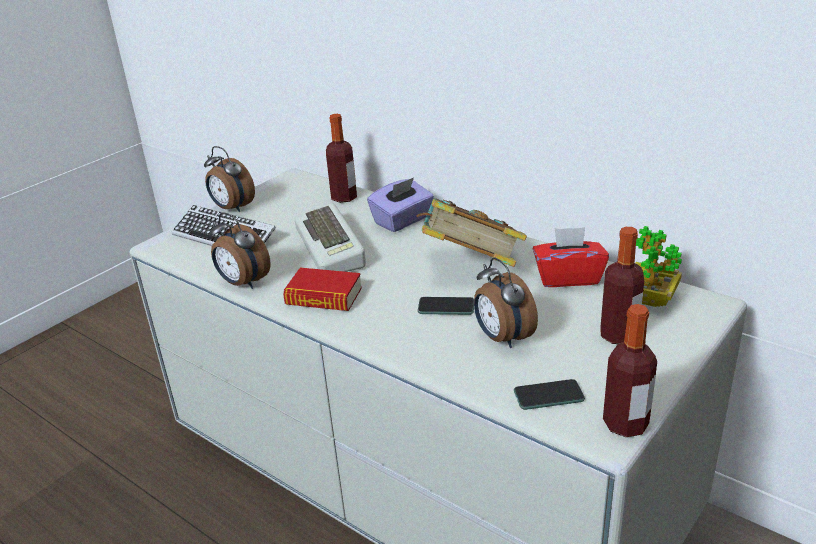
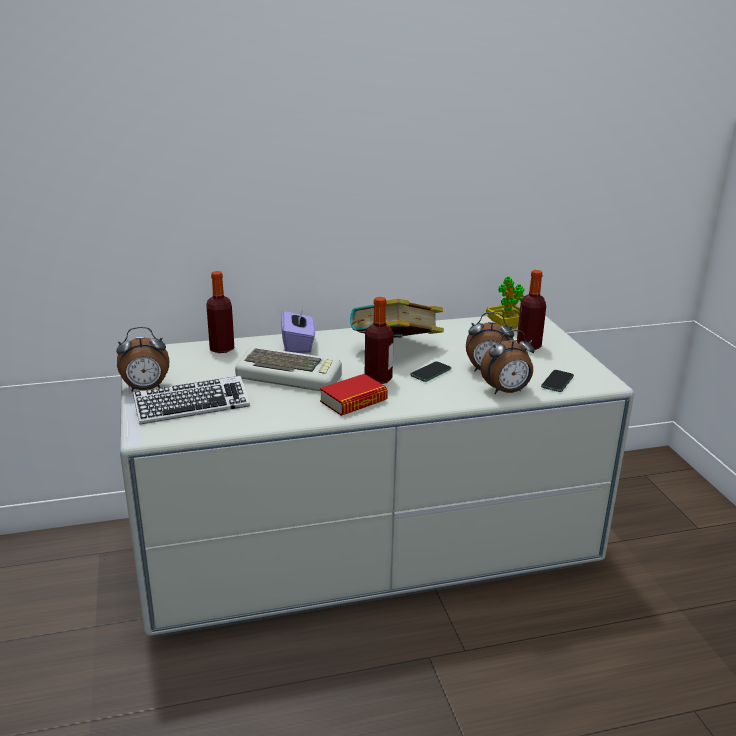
camera: 55 degrees left, 5 degrees down
(242, 283) = (281, 421): alarm clock -> alarm clock (506, 391)
(568, 277) = (454, 333): red tissue box -> none
(625, 424) = (603, 375): bottle -> bottle (378, 379)

